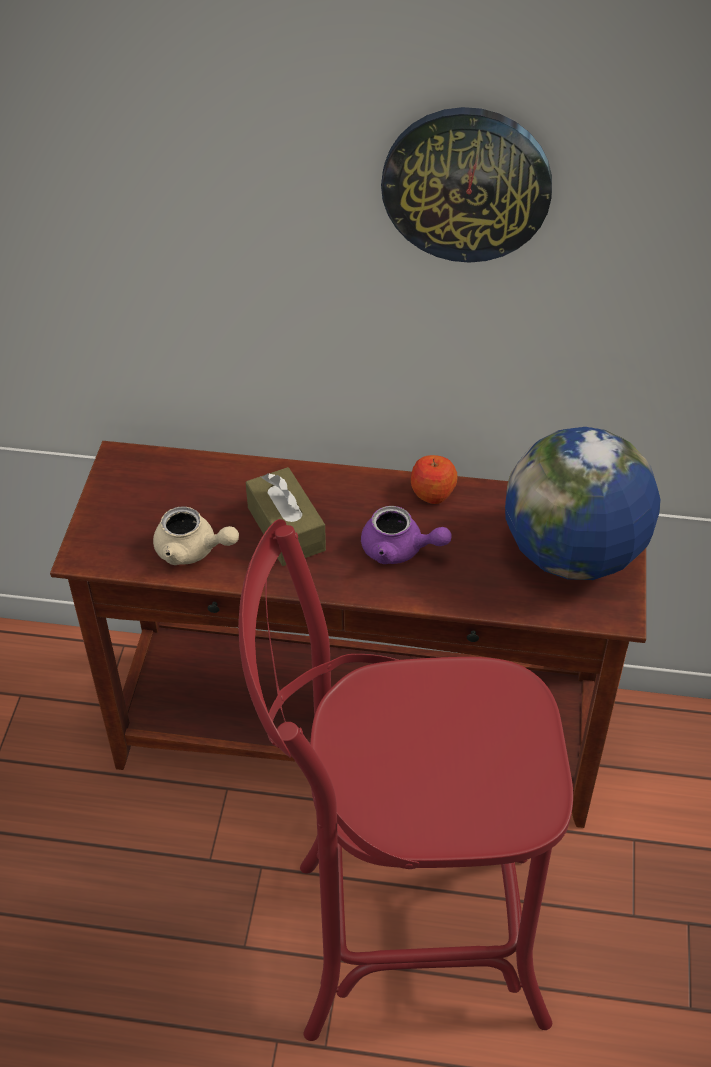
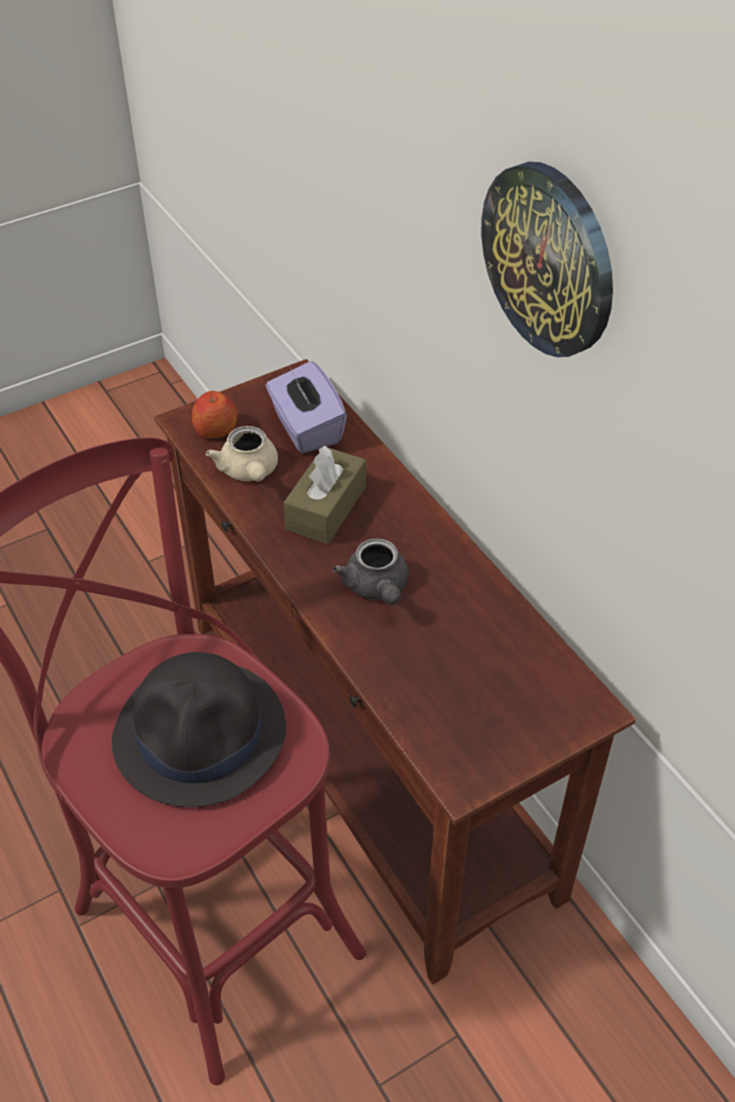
camera: 50 degrees right, 0 degrees up
(184, 488) = (306, 428): none -> purple tissue box
(399, 550) = (377, 588): purple teapot -> grey teapot
(432, 492) = (464, 569): apple -> apple (215, 429)
(442, 735) = (201, 733): none -> black hat
(573, 555) = (498, 707): globe -> none

